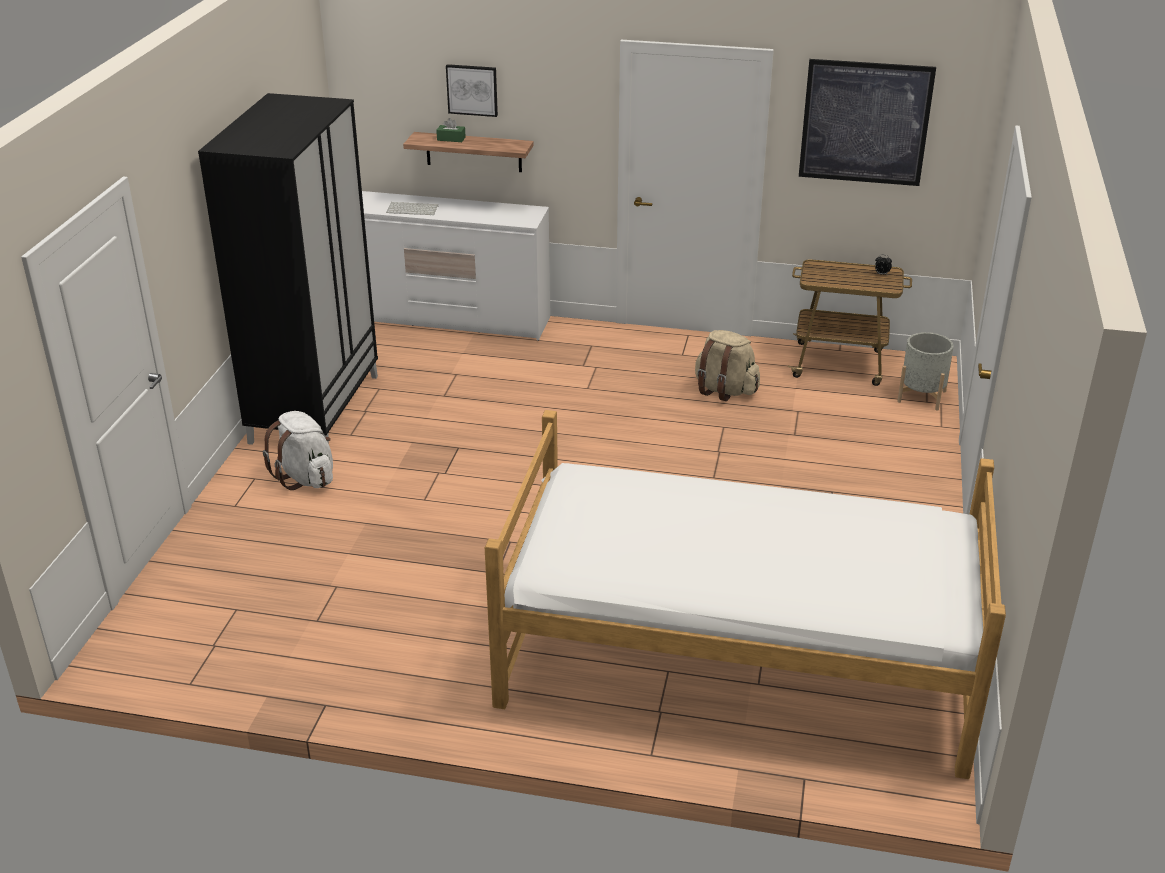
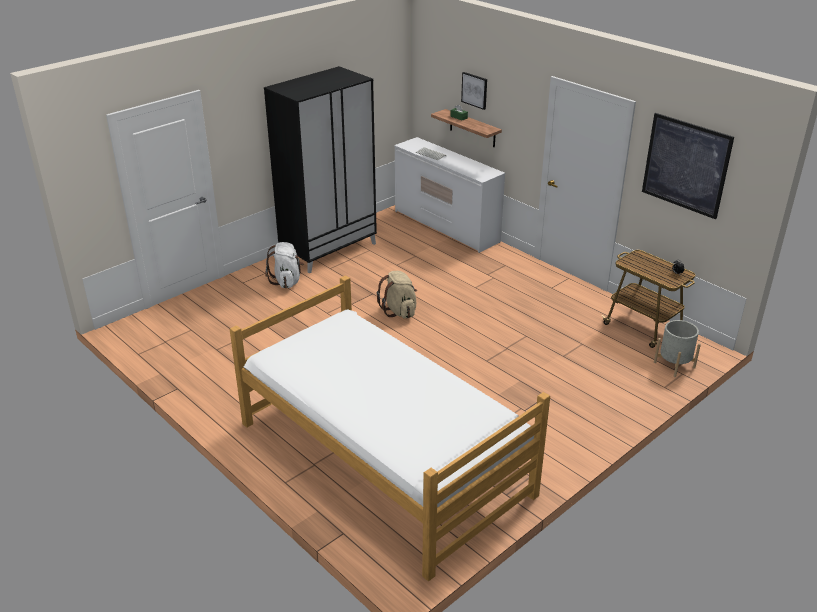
camera: 35 degrees right, 0 degrees up
(724, 390) = (551, 316): beige backpack -> beige backpack (399, 311)

